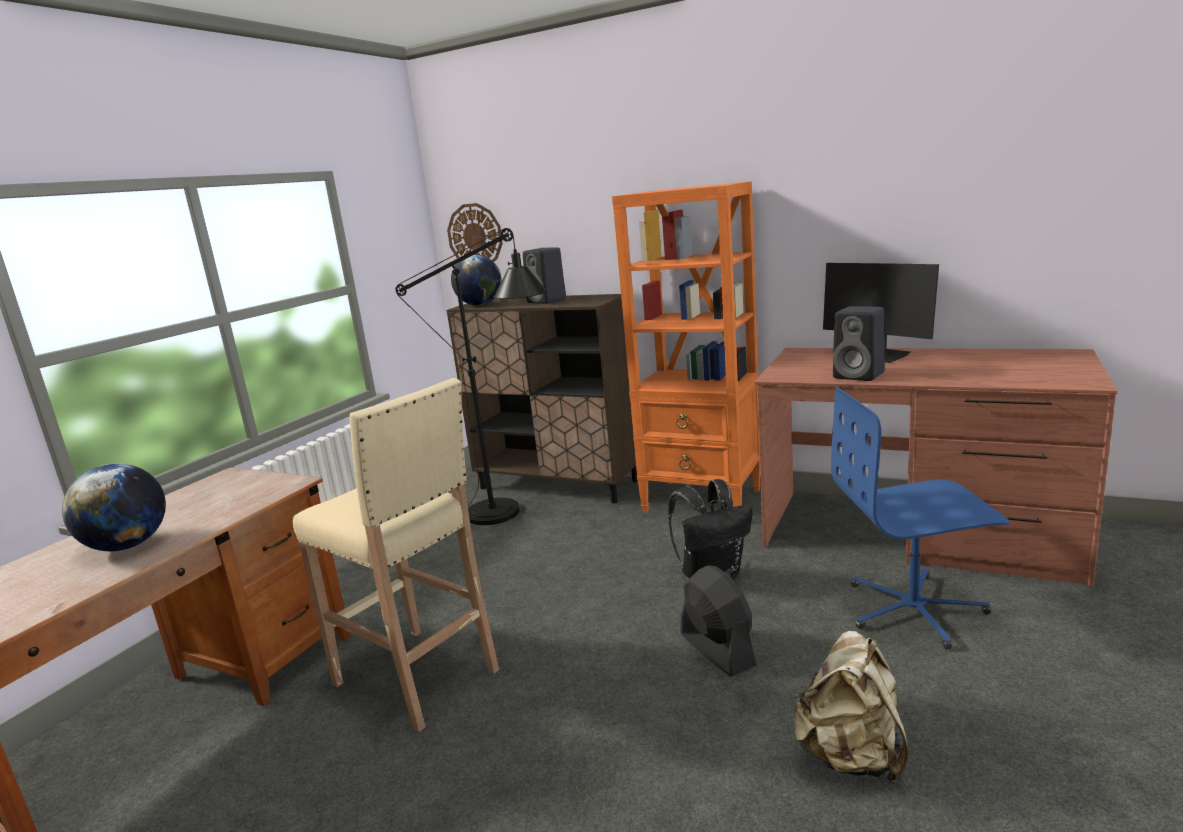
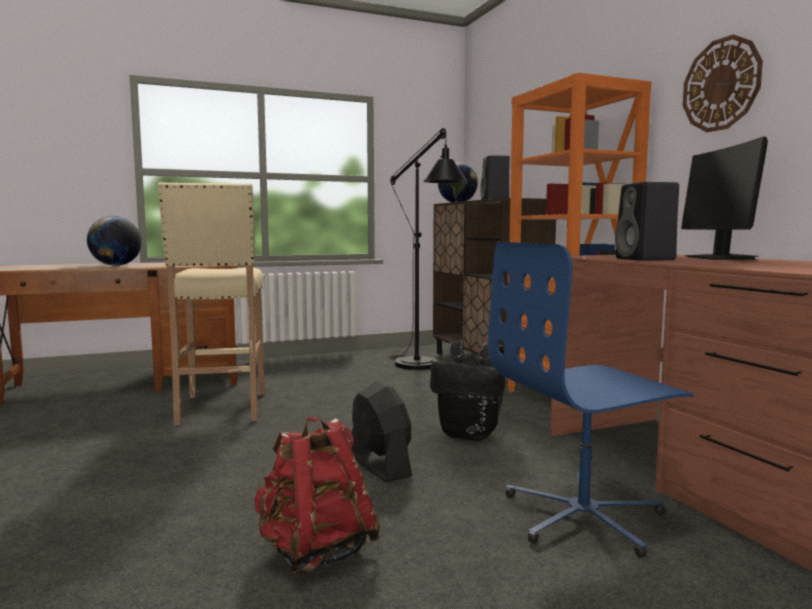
camera: 40 degrees right, 10 degrees down
(475, 236) = (481, 155): wall clock -> wall clock (721, 84)
(717, 649) = (379, 465): black fan -> black fan turned 45 degrees counterclockwise
(851, 757) = (315, 552): beige backpack -> red backpack
(914, 610) = (584, 516): blue office chair -> blue office chair turned 60 degrees counterclockwise

